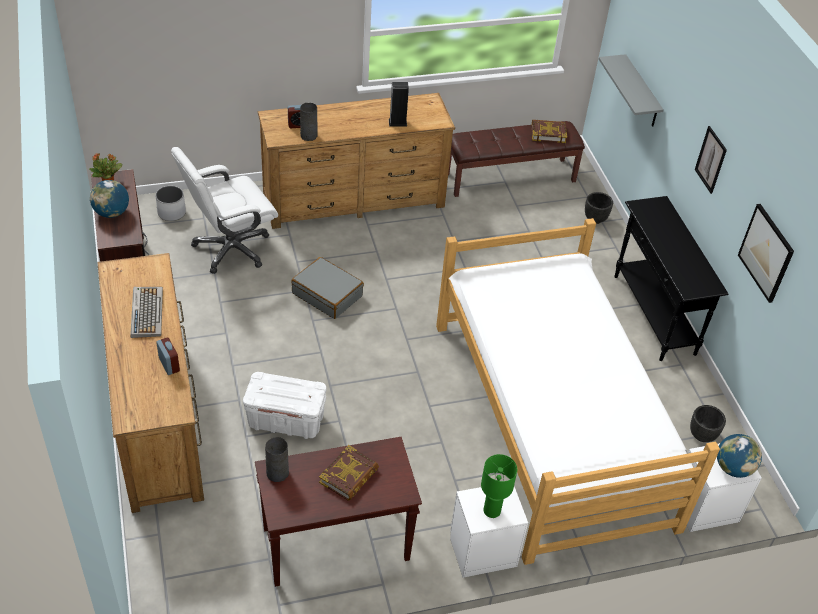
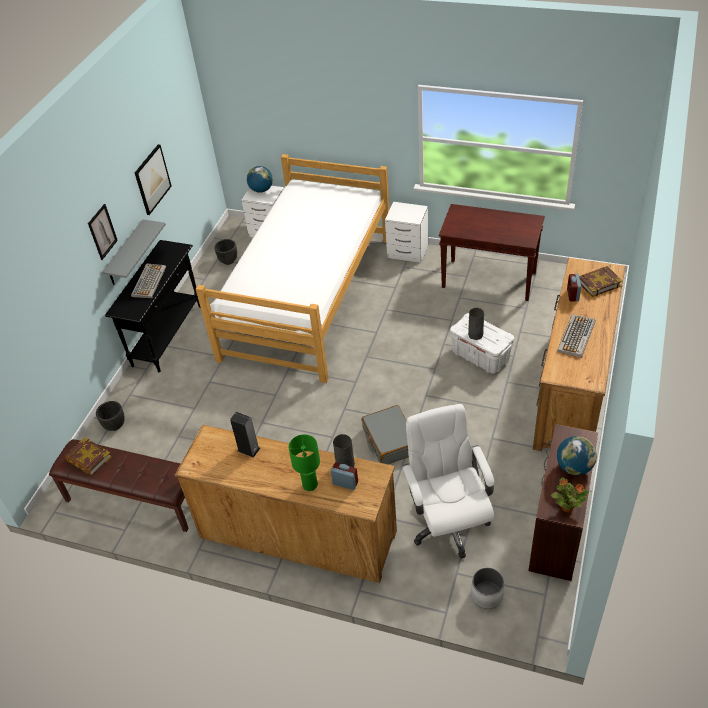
camera: 140 degrees left, 0 degrees up
(231, 249) = (448, 522): white office chair -> white office chair turned 105 degrees counterclockwise
(277, 472) = (525, 239): grey vase -> grey vase (475, 335)
(349, 476) = (483, 225): book -> book (598, 283)
(491, 511) = (408, 211): green table lamp -> green table lamp (310, 485)
(641, 92) = (38, 343): grey shelf -> grey shelf (125, 254)
(671, 241) = (148, 281): none -> keyboard

